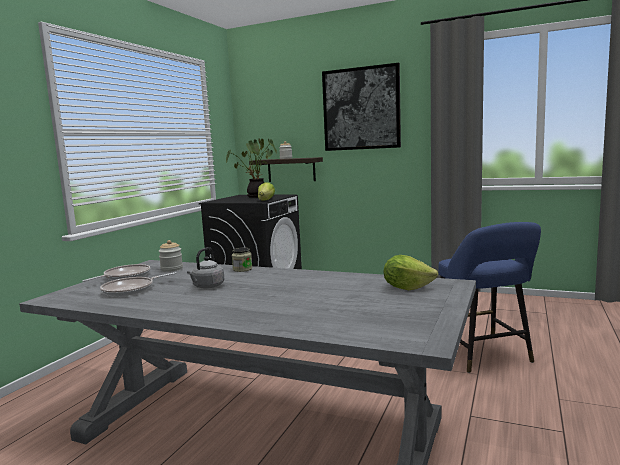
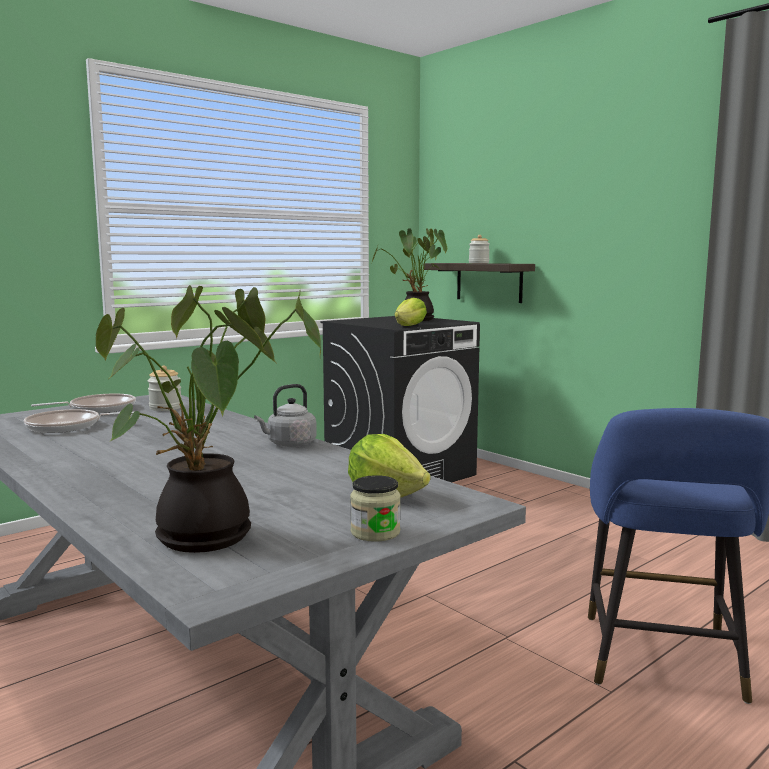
camera: 25 degrees right, 0 degrees up
(207, 287) = (148, 439): grey kettle -> grey kettle (289, 444)
(242, 269) = (238, 423): jar -> jar (375, 532)
(361, 109) = (601, 182): picture -> none
(371, 324) = (208, 539): none -> potted plant

